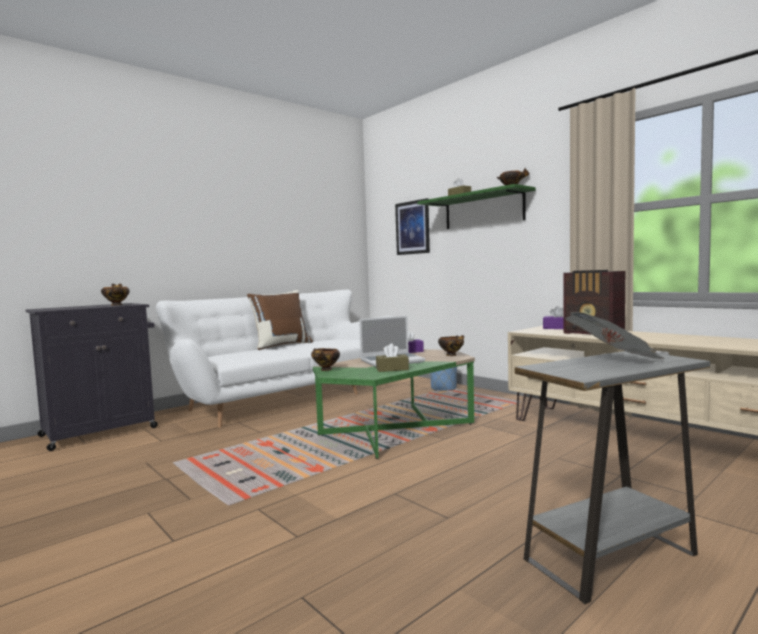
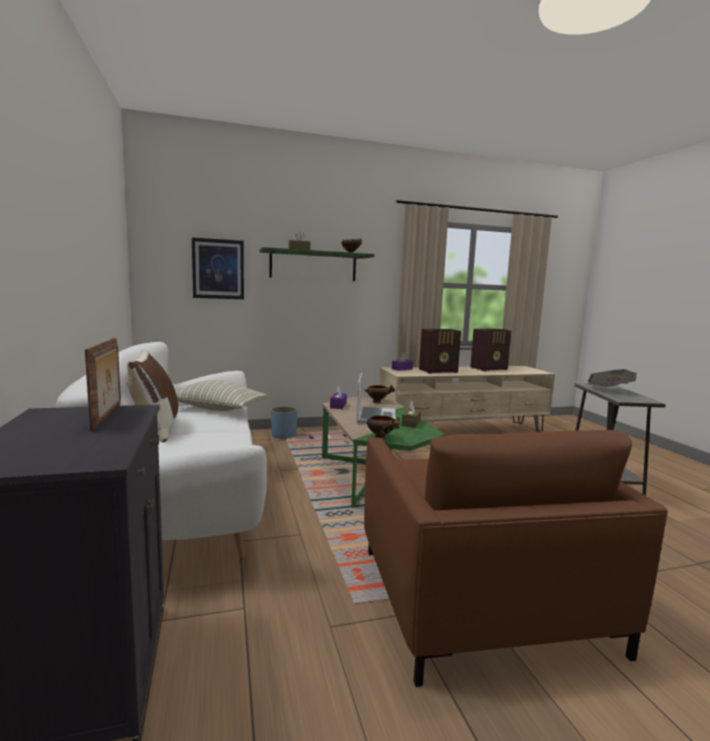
camera: 65 degrees left, 5 degrees up
(117, 305) = (108, 417): bowl -> picture frame
(194, 500) = (479, 598): none -> brown armchair
(343, 342) = (216, 409): none -> pillow
(708, 339) = (490, 369): none -> radio

